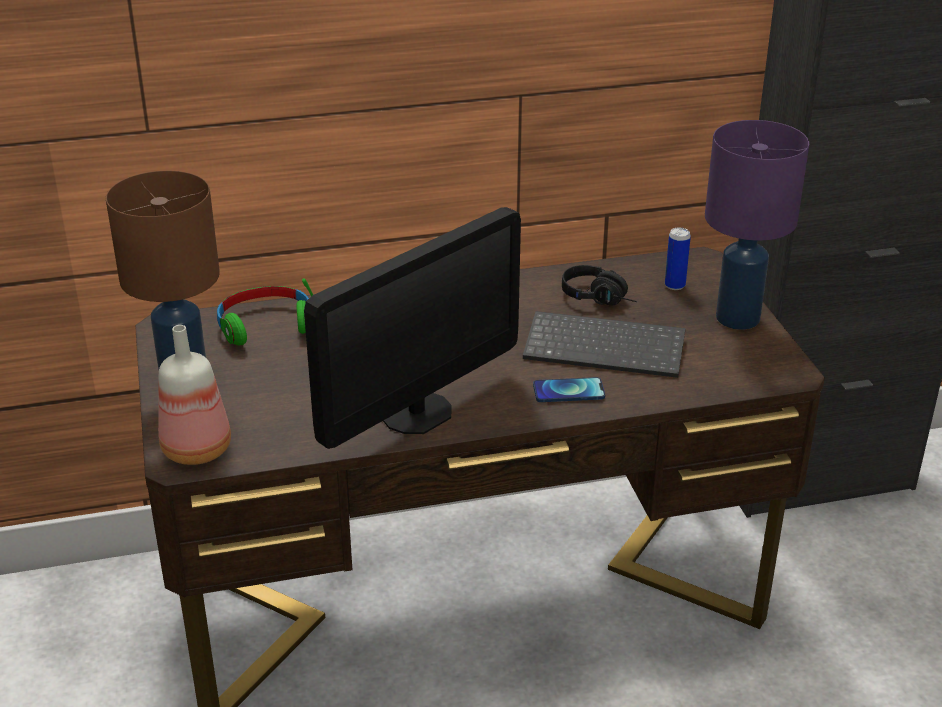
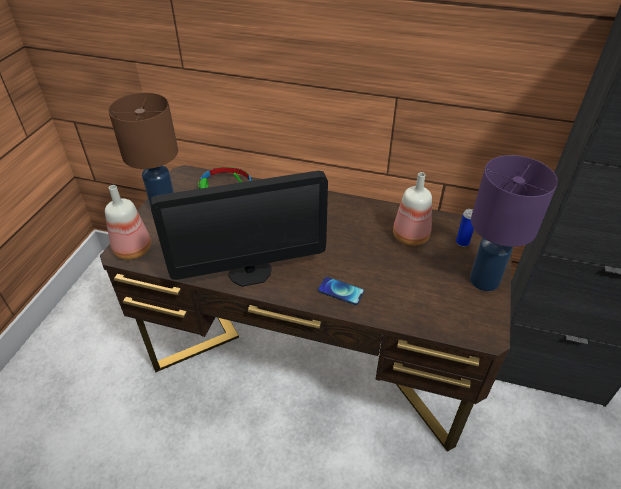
camera: 30 degrees right, 10 degrees up
(601, 298) = (410, 235): black headphones -> bottle
(607, 347) = (387, 270): keyboard -> none

